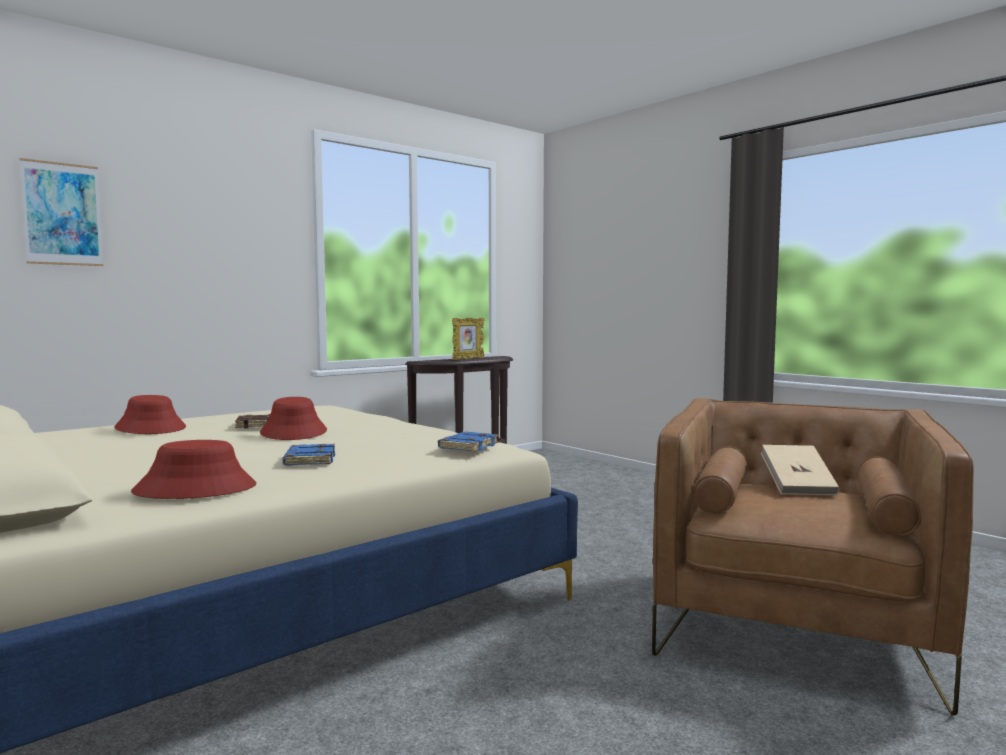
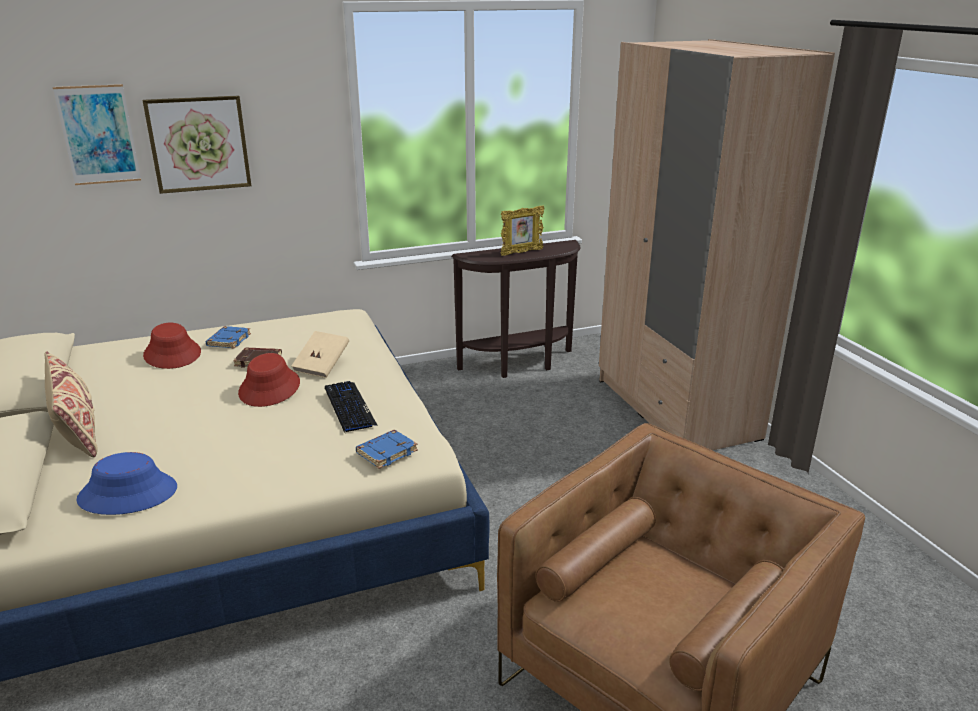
camera: 20 degrees right, 20 degrees up
(76, 468) = (77, 430): none -> beige pillow
(169, 237) = (199, 144): none -> picture
(196, 489) = (128, 494): red hat -> blue hat
(309, 460) = (242, 452): blue book -> blue book (228, 340)
(396, 432) = (349, 407): none -> keyboard
(626, 481) = (675, 408): none -> beige wardrobe
(798, 487) = (676, 572): beige book -> beige book (322, 366)

